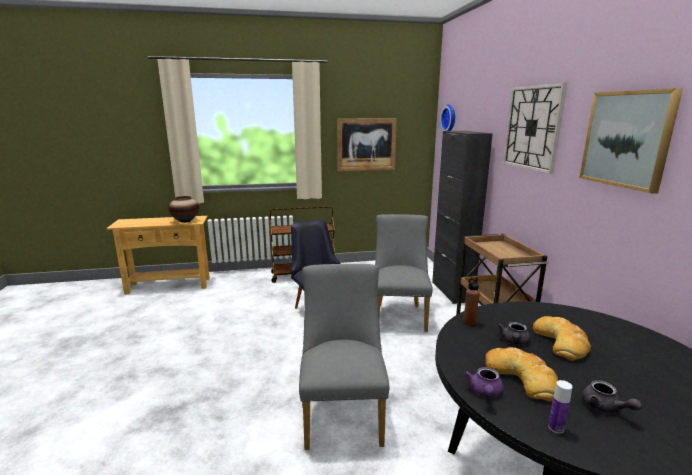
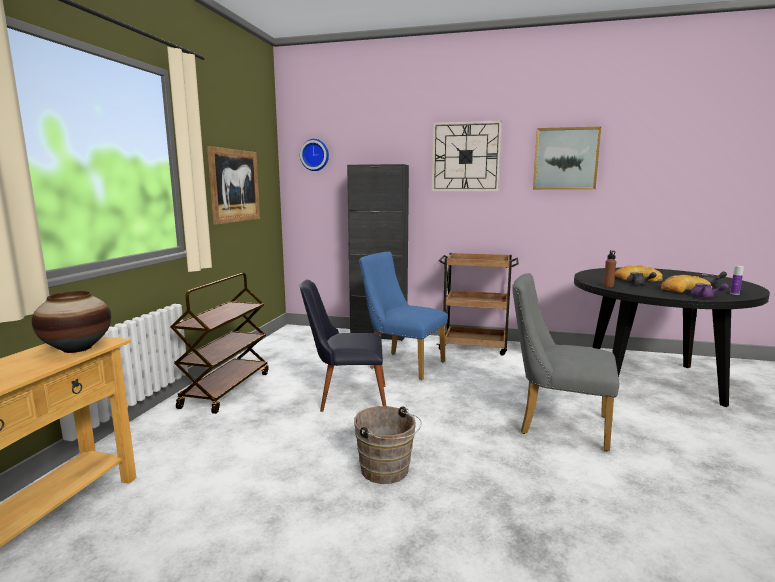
camera: 65 degrees left, 5 degrees down
(232, 347) = (387, 471): none -> brown bucket
(399, 315) = (402, 364): grey chair -> blue chair

